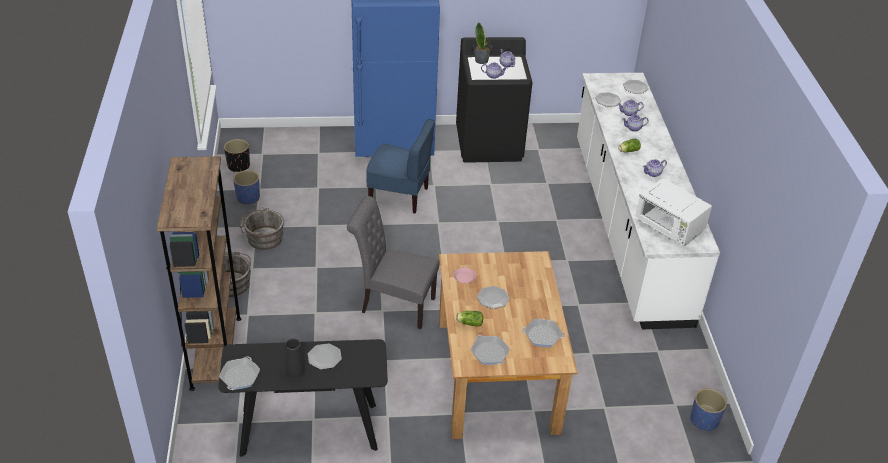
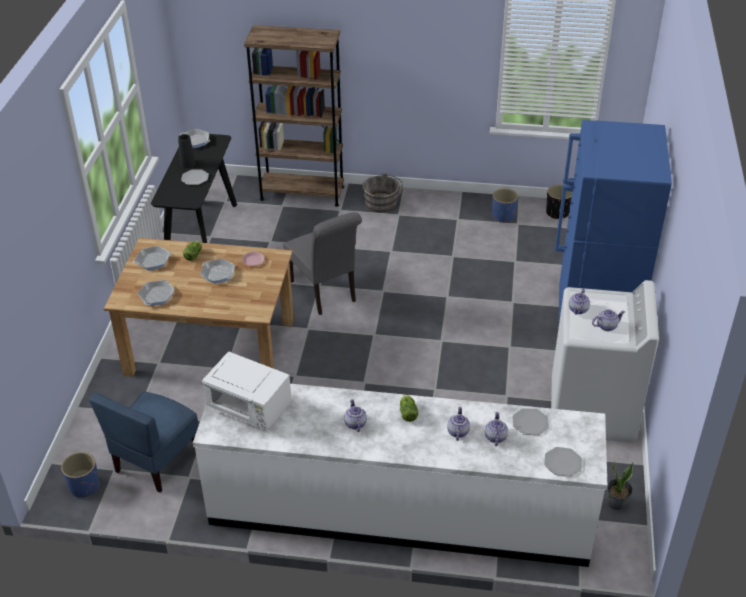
camera: 105 degrees right, 0 degrees up
(263, 238) = (439, 222): grey bucket -> none
(393, 304) = (325, 293): grey chair -> grey chair turned 120 degrees clockwise
(399, 196) = (493, 317): blue chair -> blue chair (157, 461)
(481, 60) = (617, 305): potted plant -> potted plant (616, 503)
(489, 144) = (592, 410): black washing machine -> white washing machine
(493, 298) = (218, 273): plate -> frying pan
(669, 228) = (249, 409): white microwave -> white microwave turned 120 degrees counterclockwise

